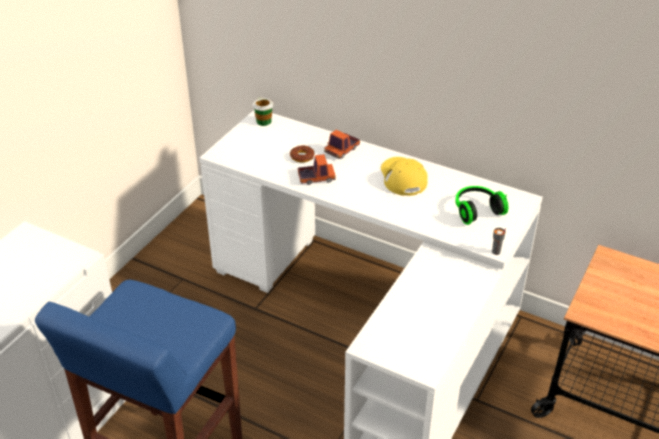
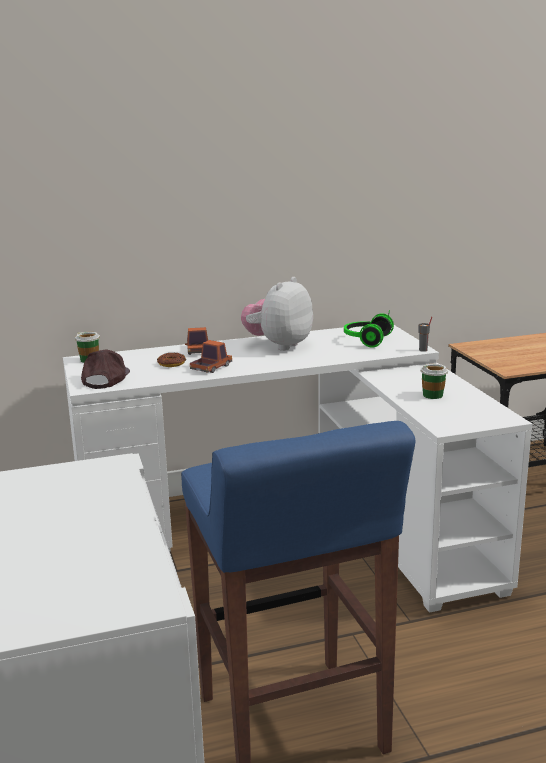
camera: 45 degrees left, 20 degrees down
(242, 149) = (105, 378): none -> brown cap
(403, 177) = (279, 345): yellow cap -> plush toy
(424, 306) = (433, 395): none -> cup

